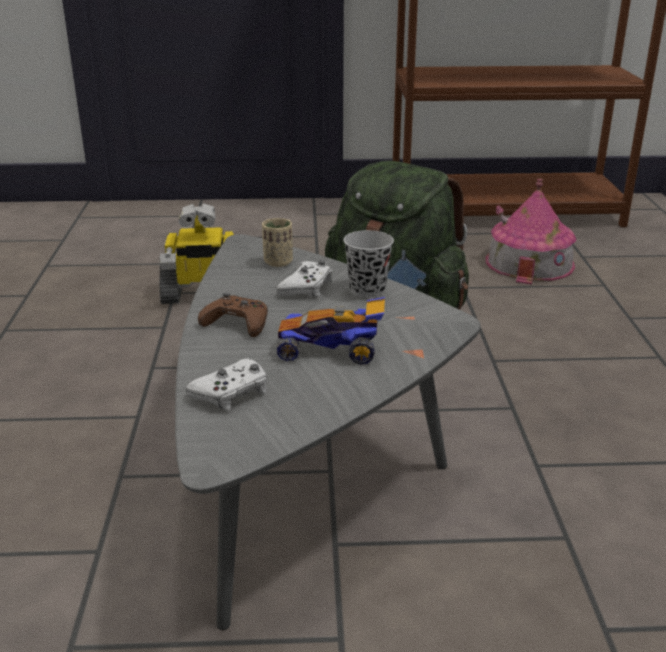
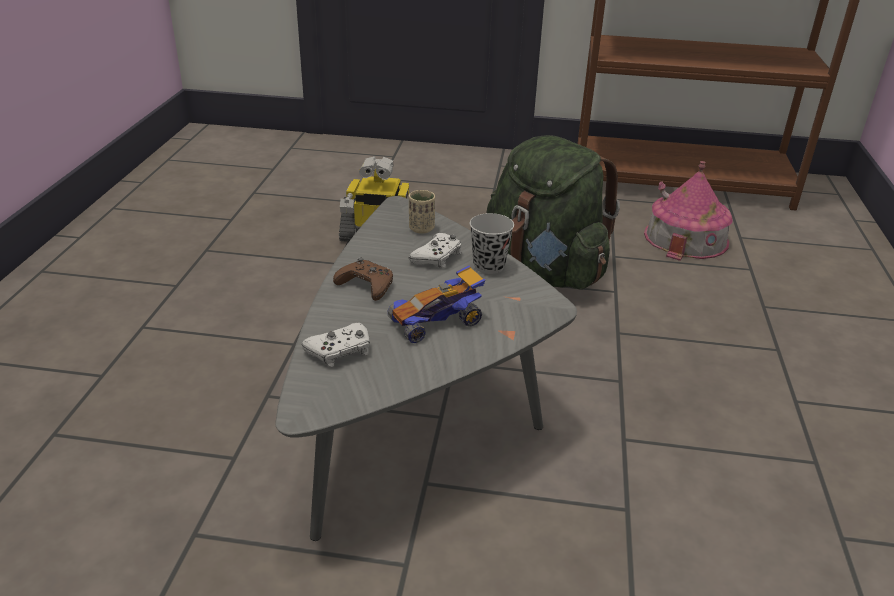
camera: 10 degrees right, 5 degrees up
(331, 349) = (436, 321): toy car -> toy car turned 45 degrees counterclockwise

